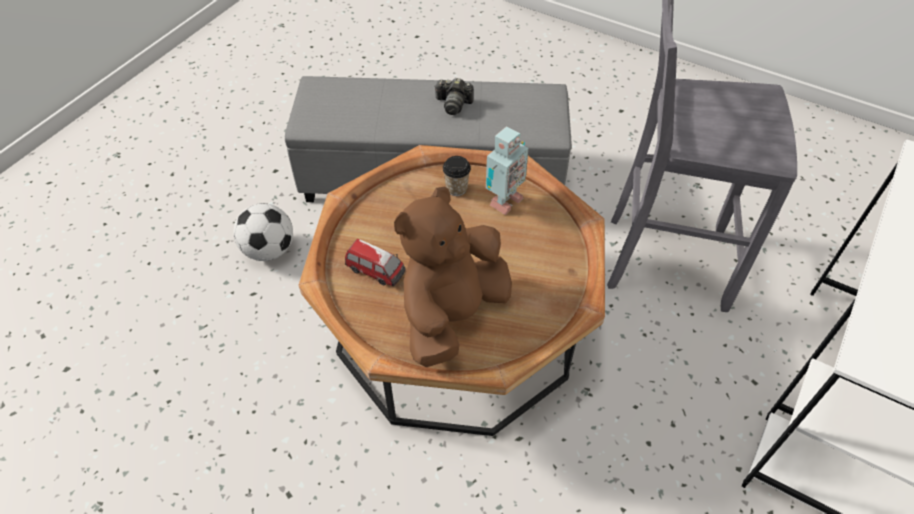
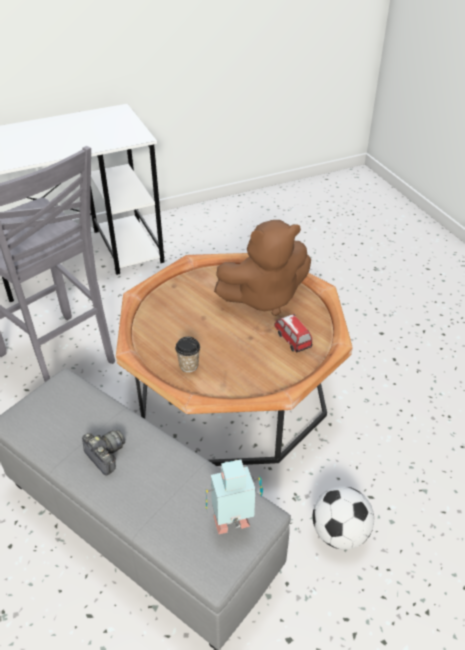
camera: 145 degrees left, 10 degrees down
(503, 201) = (167, 341): toy robot -> toy robot (233, 524)

